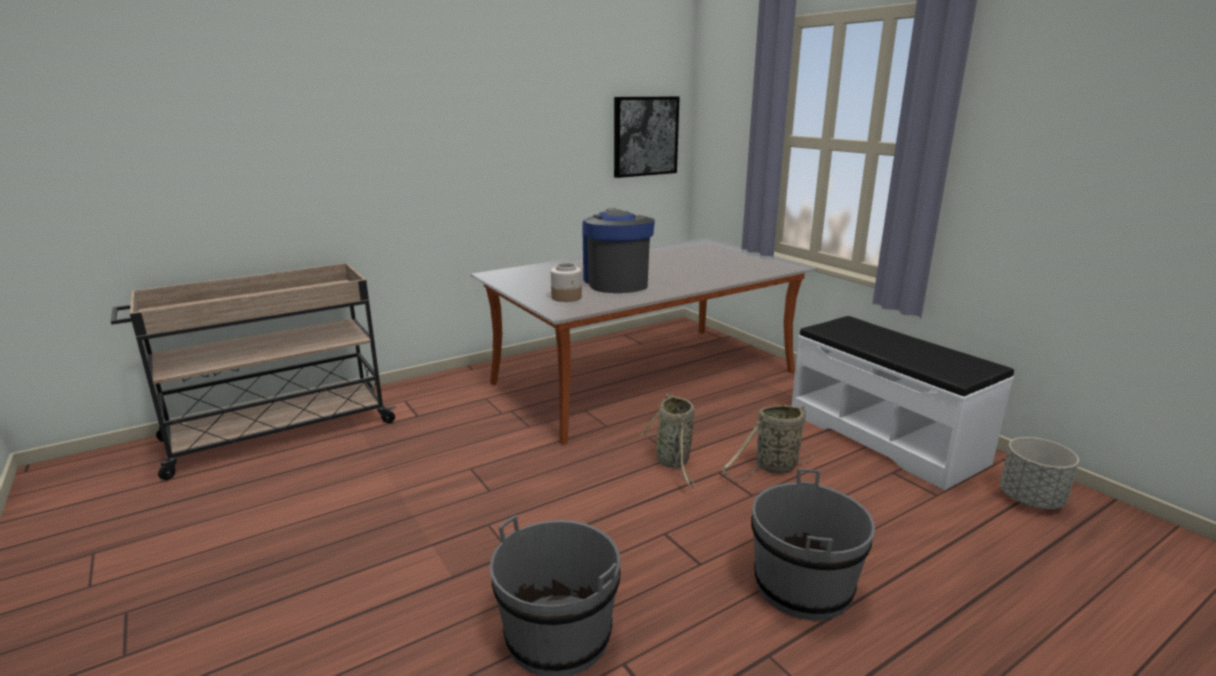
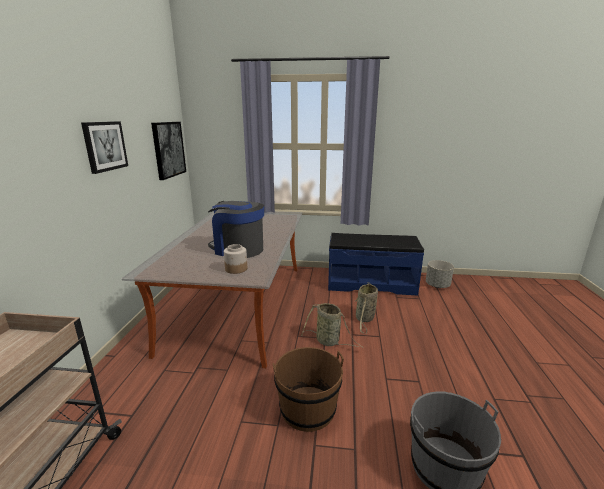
camera: 50 degrees left, 0 degrees up
(519, 123) = (104, 146): none -> picture
(534, 498) = (307, 409): none -> brown bucket
(803, 586) = (454, 362): grey bucket -> none
(885, 436) = (371, 283): white bench -> blue bench

